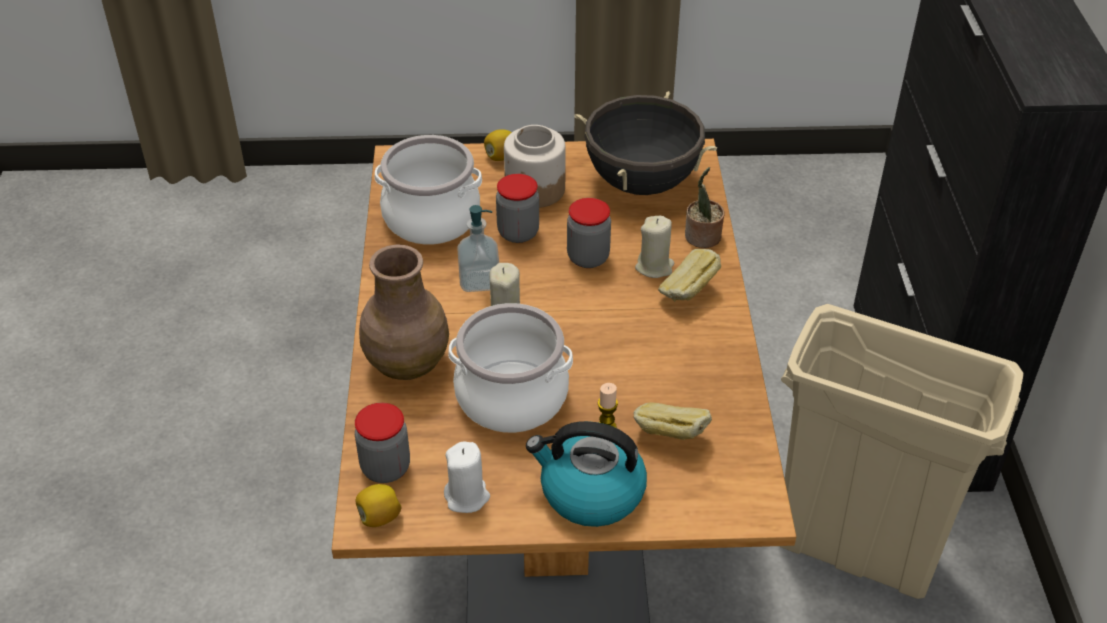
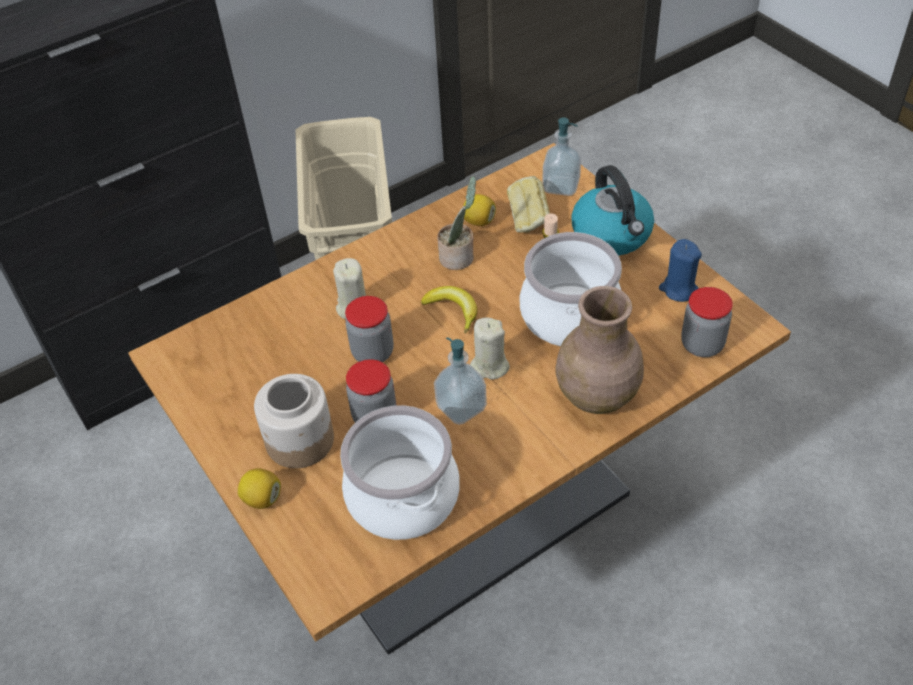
camera: 120 degrees left, 5 degrees up
(379, 517) = (742, 322): lemon -> lemon (479, 221)
(467, 497) = (678, 289): white candle -> blue candle
(592, 324) = (453, 310): none -> banana
(641, 182) = (236, 369): black cooking pot -> none
(688, 293) = (370, 274): bread -> none
(702, 238) = (292, 296): potted plant -> potted plant (459, 257)
(706, 495) = (561, 186): none -> soap dispenser

